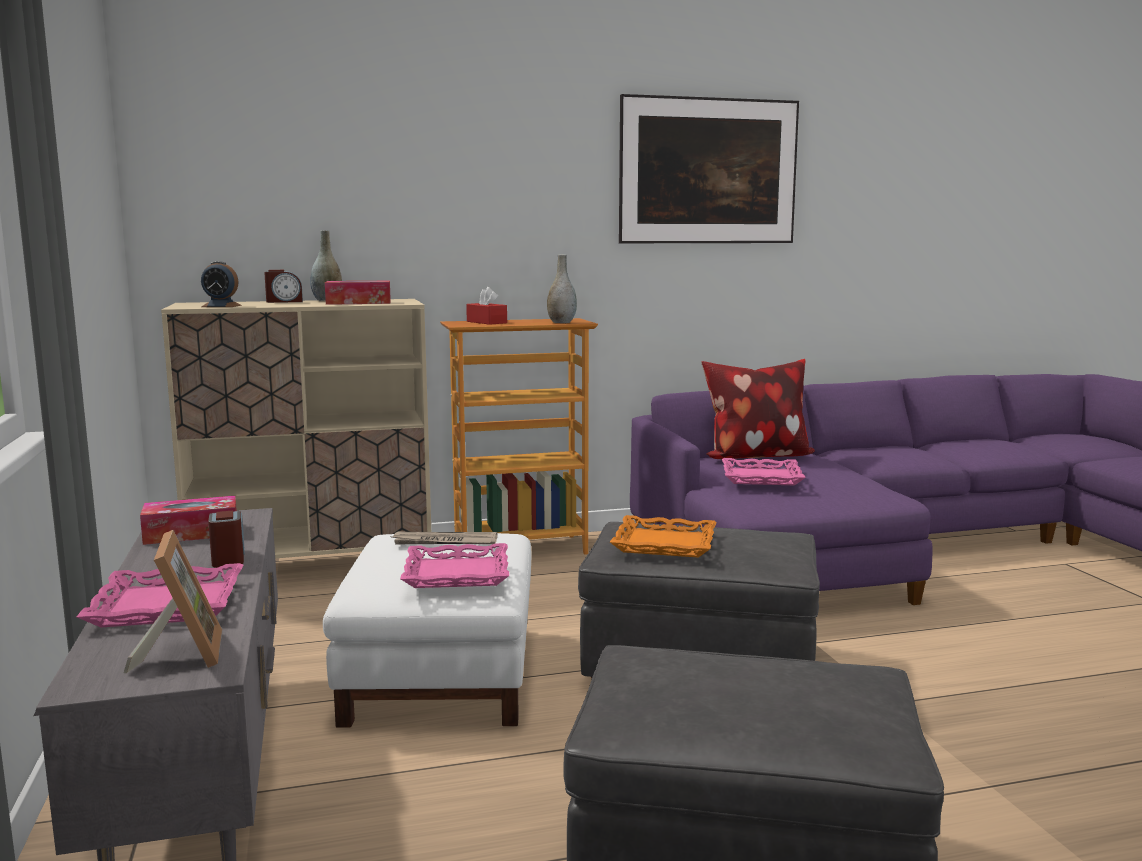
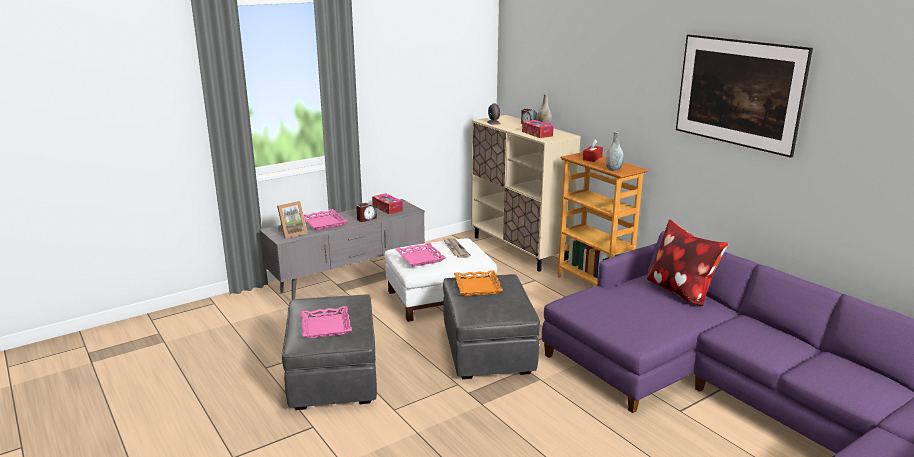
camera: 70 degrees right, 10 degrees up
(761, 477) = (620, 296): pink tray -> pink tray (326, 326)

